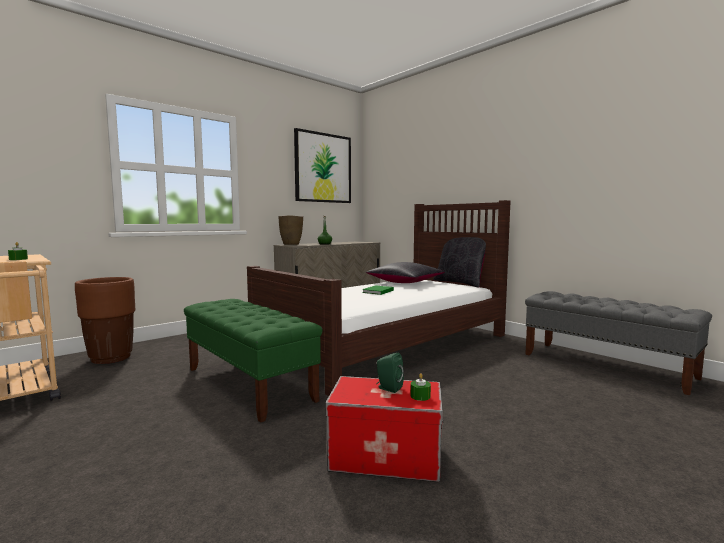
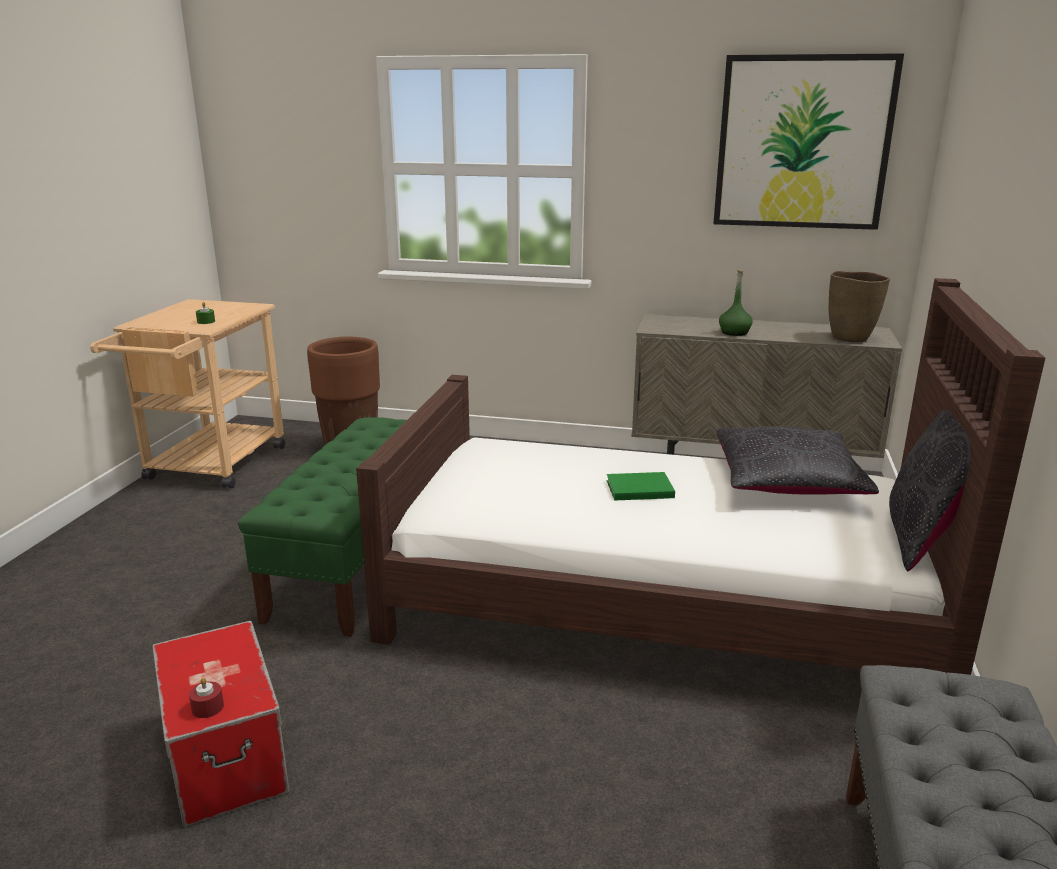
camera: 55 degrees right, 15 degrees up
(291, 244) = (669, 321): brown vase -> brown vase (850, 338)
(388, 388) = (224, 672): green speaker -> none
(420, 396) = (207, 707): green candle -> red candle

